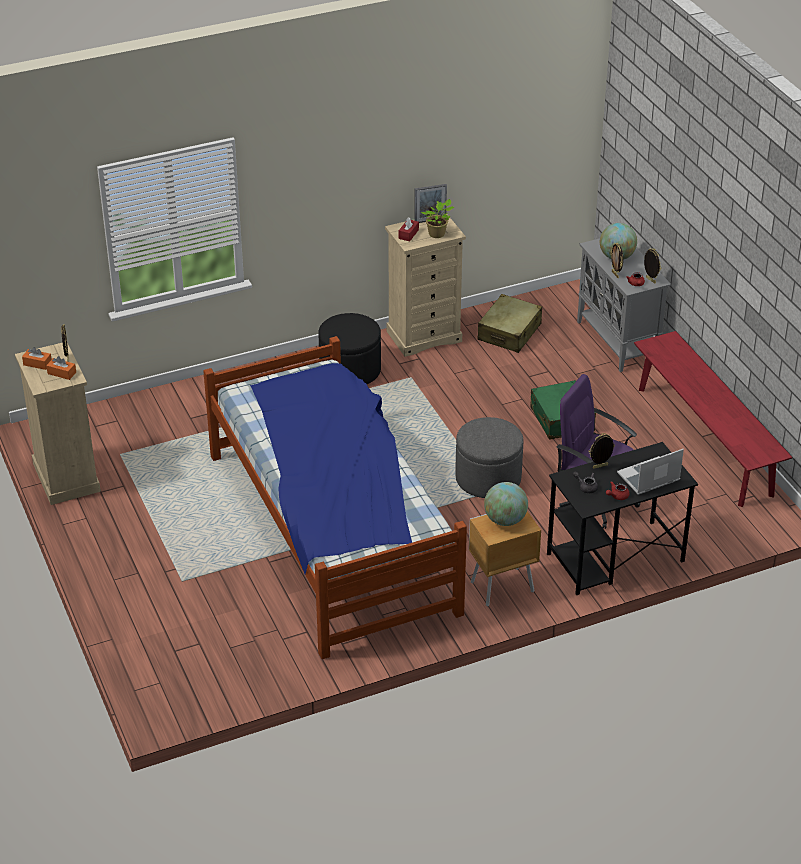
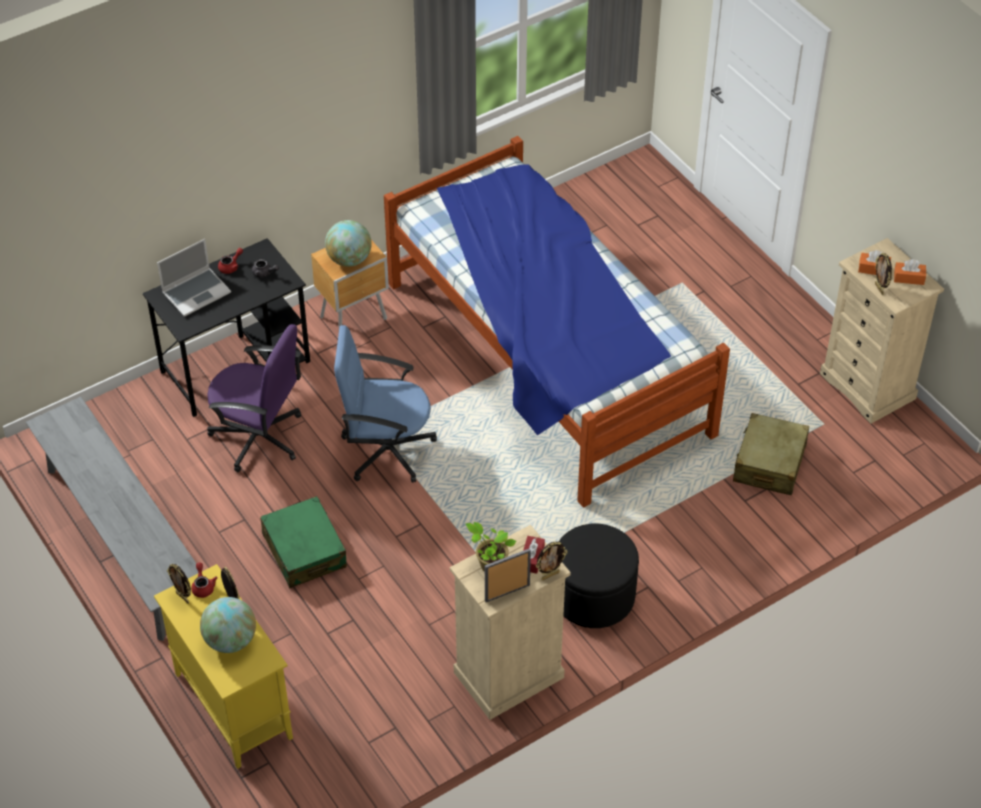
camera: 170 degrees right, 10 degrees up
(488, 478) = (386, 450): grey ottoman -> blue office chair
(509, 332) = (388, 701): beige suitcase -> beige suitcase (769, 464)
(600, 467) = (249, 299): picture frame -> picture frame (550, 575)
(618, 342) = (232, 705): grey cabinet -> yellow cabinet
(704, 441) = (124, 542): red bench -> grey bench

